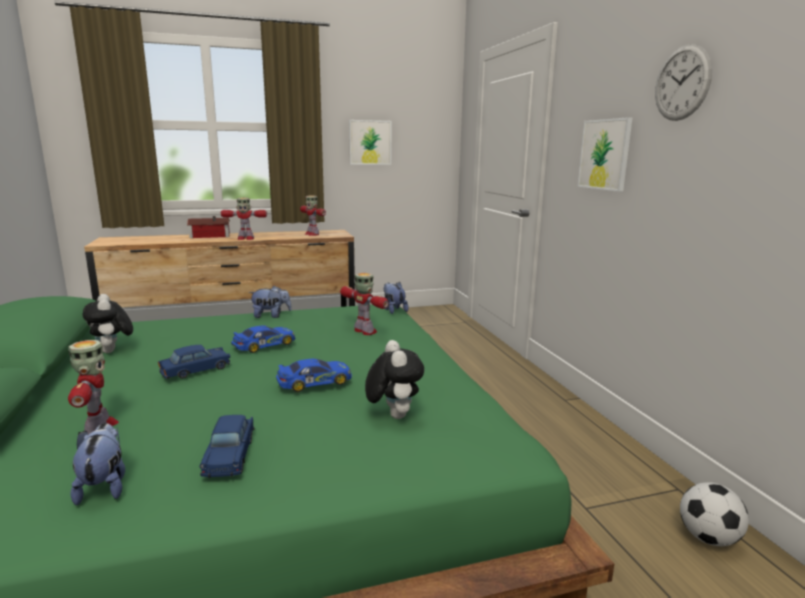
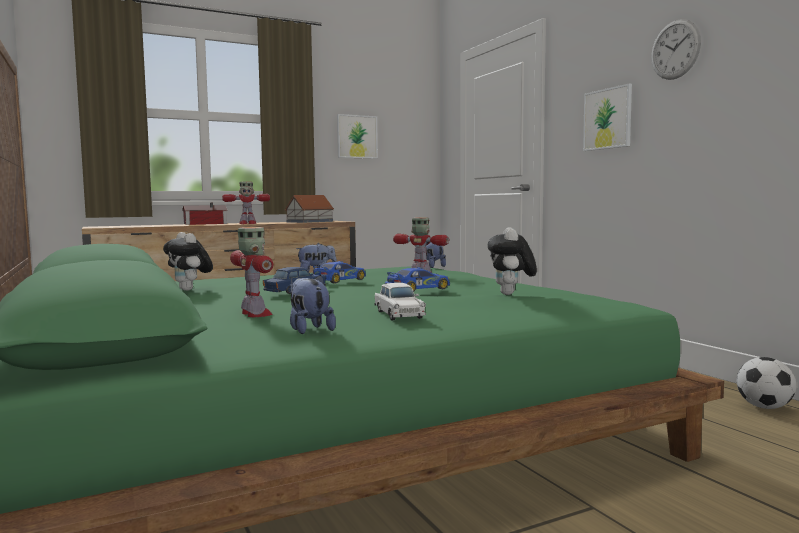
camera: 10 degrees left, 10 degrees down
(230, 455) = (398, 314): blue toy car -> white toy car
(312, 234) = (310, 221): toy robot -> toy house
(393, 415) = (511, 294): plush toy -> plush toy turned 150 degrees counterclockwise

